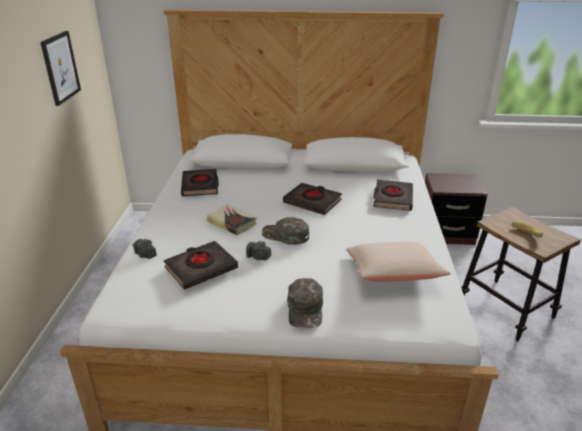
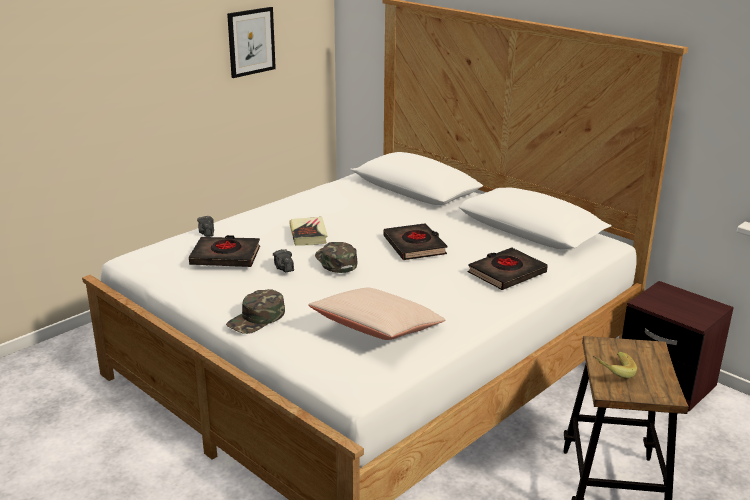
camera: 40 degrees right, 5 degrees down
(200, 186) = (337, 197): black book -> none

